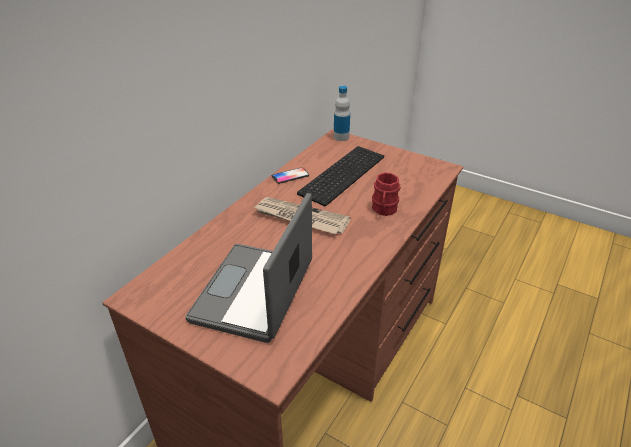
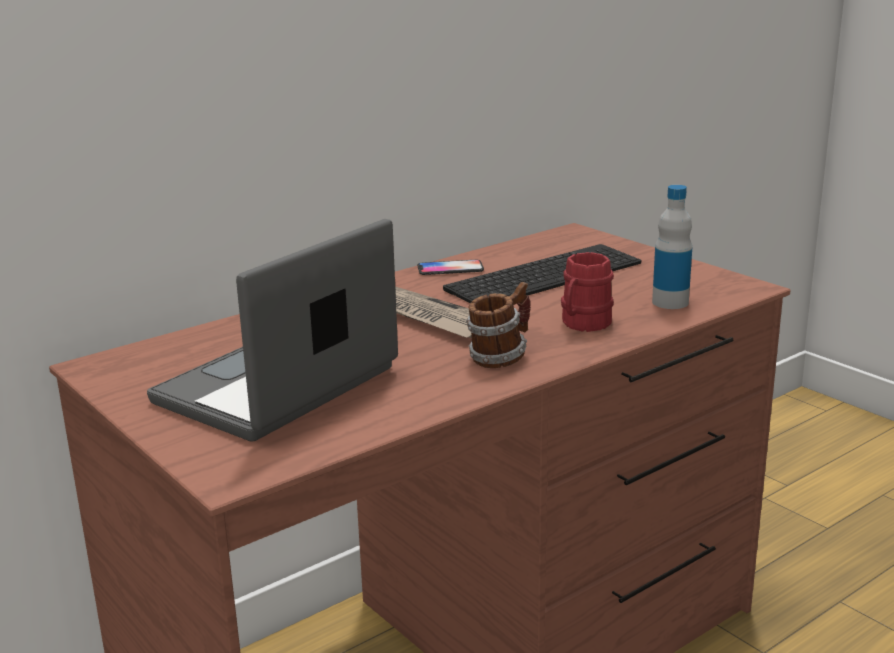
camera: 20 degrees right, 15 degrees down
(341, 137) = (581, 233): bottle -> bottle (670, 302)
(358, 244) = (499, 358): none -> mug

